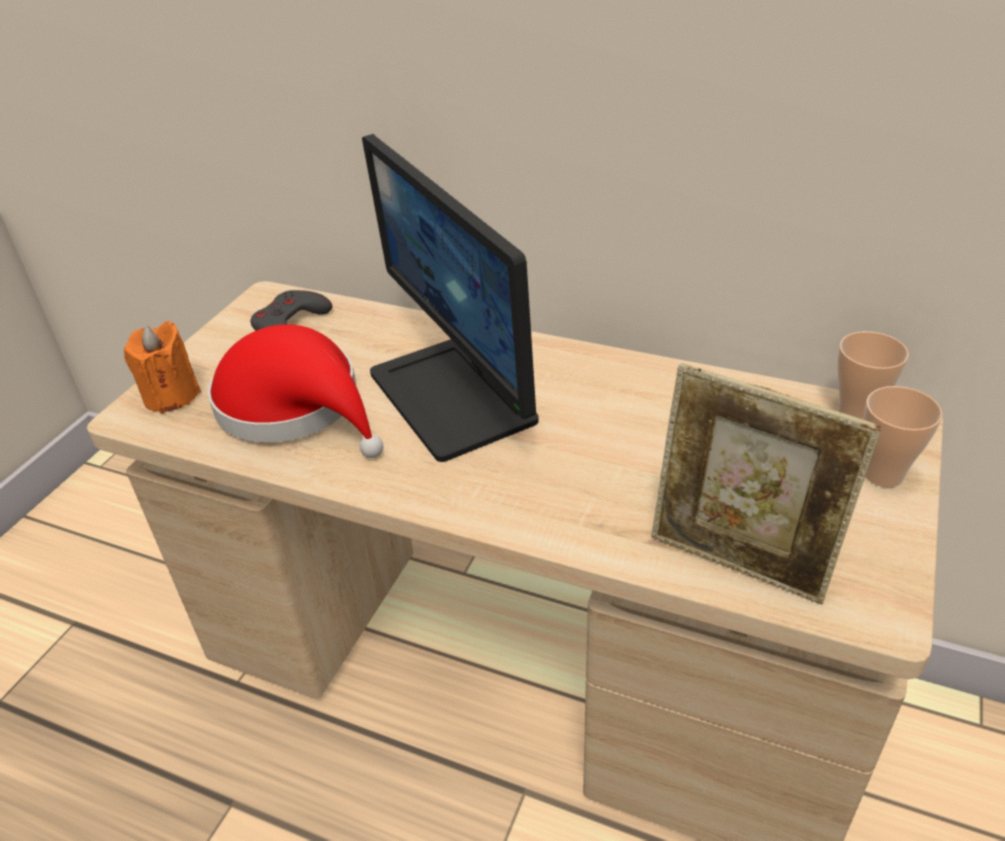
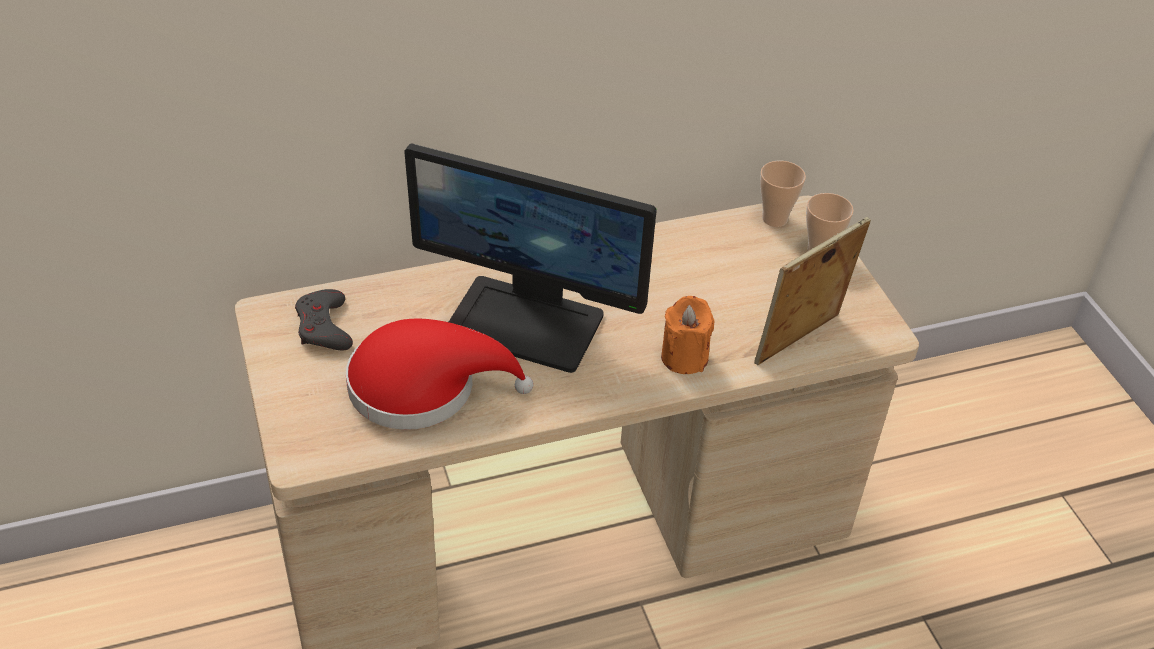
camera: 45 degrees left, 5 degrees up
(171, 395) = (310, 428): orange candle -> orange candle (684, 357)
(739, 563) = (799, 343): picture frame -> picture frame turned 150 degrees clockwise

